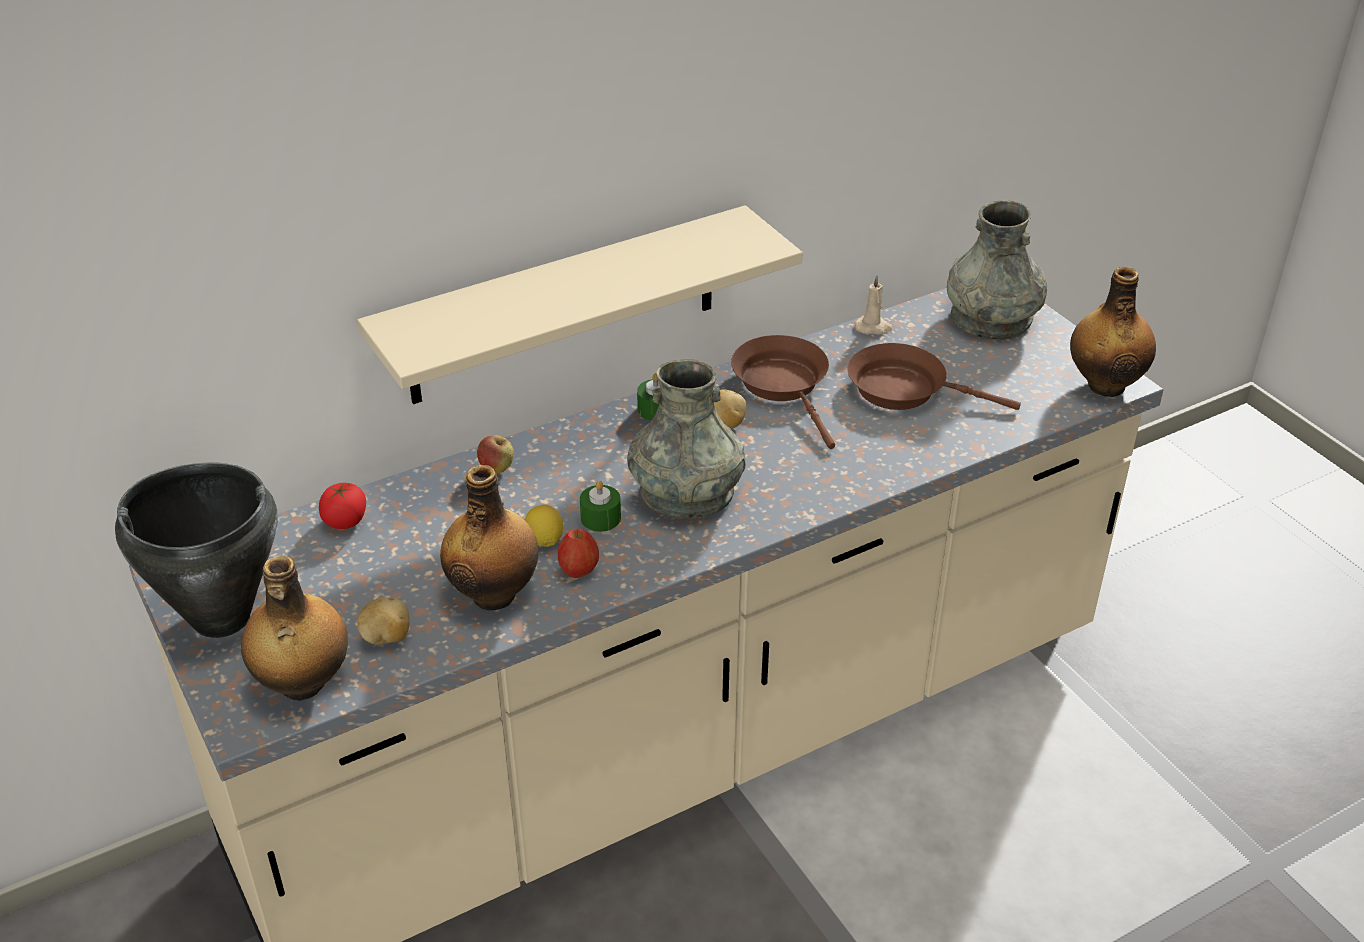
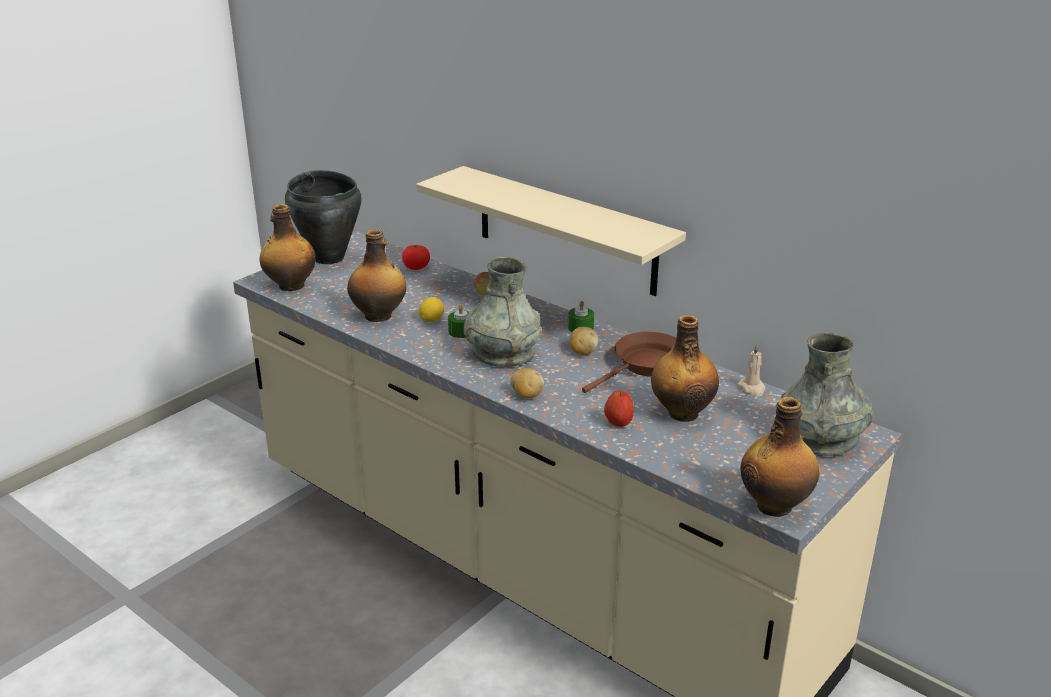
camera: 70 degrees right, 10 degrees down
(387, 638) = (332, 297): potato -> potato (526, 395)
(578, 571) = (410, 334): apple -> apple (618, 423)
(905, 389) = (682, 412): brown frying pan -> bottle

